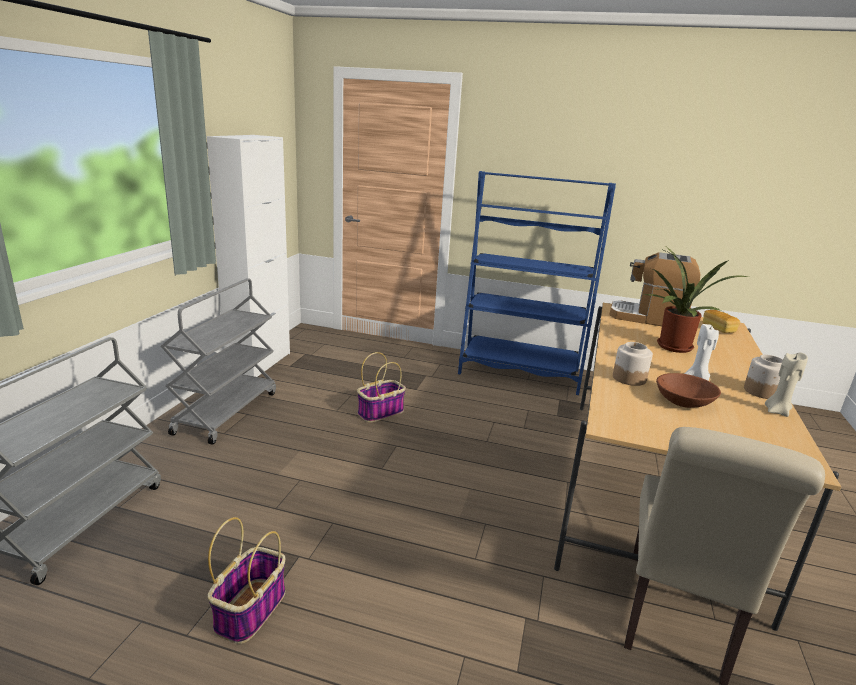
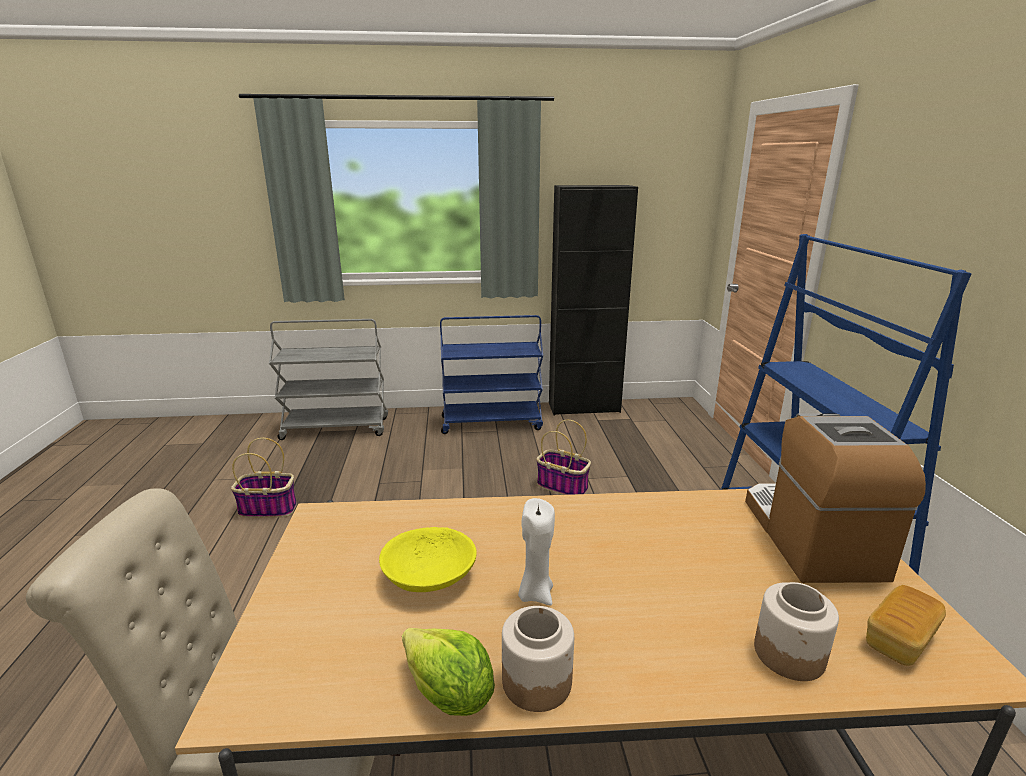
camera: 70 degrees right, 0 degrees up
(226, 412) = (492, 423): grey cart -> blue cart
(259, 363) = (584, 407): white cabinet -> black cabinet
(629, 378) = (480, 525): jar -> jar (789, 654)
(673, 348) = (666, 567): potted plant -> none
(684, 401) = (429, 576): brown bowl -> yellow bowl
(777, 411) = (448, 695): beige candle -> lettuce

